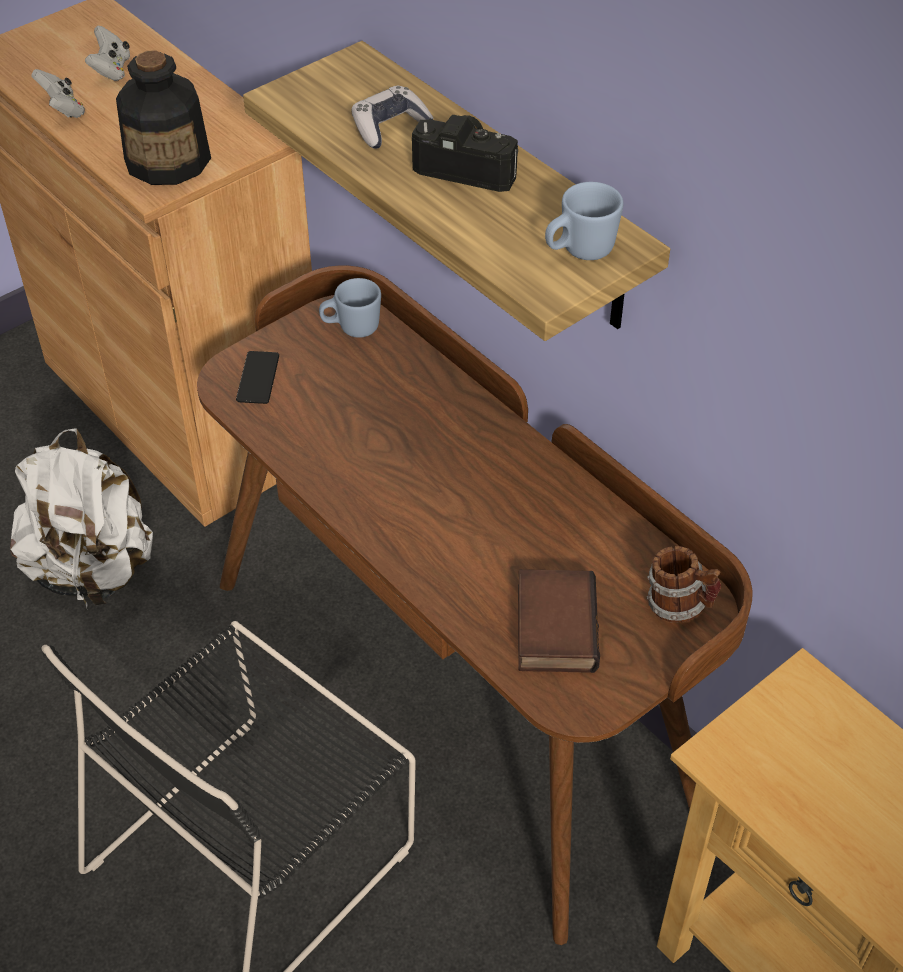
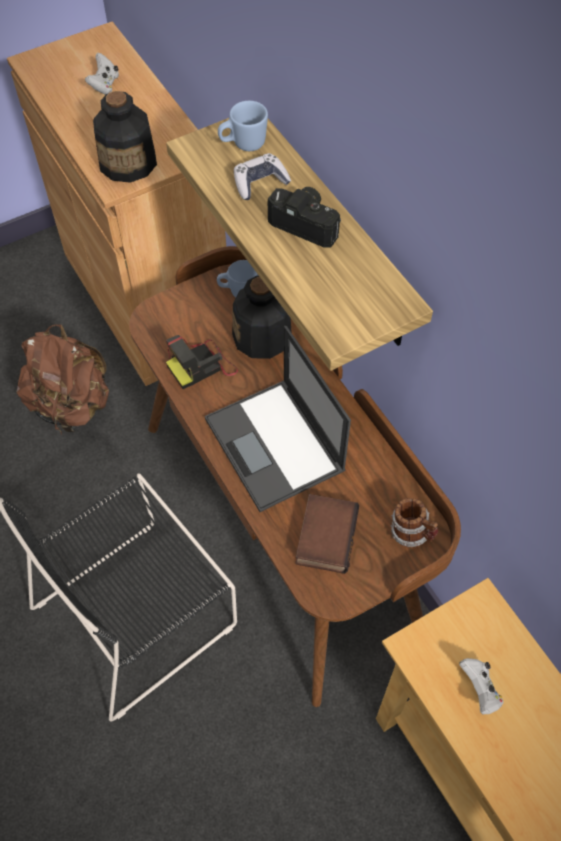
camera: 10 degrees right, 10 degrees up
(63, 110) = (67, 113): white game controller -> white game controller (479, 690)
(93, 570) = (71, 405): white backpack -> brown backpack
(258, 378) = (170, 321): phone -> none
(319, 430) = (202, 366): none -> camera
(400, 382) = (262, 337): none -> bottle
(452, 519) = (275, 446): none -> laptop
(579, 251) = (368, 305): blue mug -> blue mug (243, 144)

